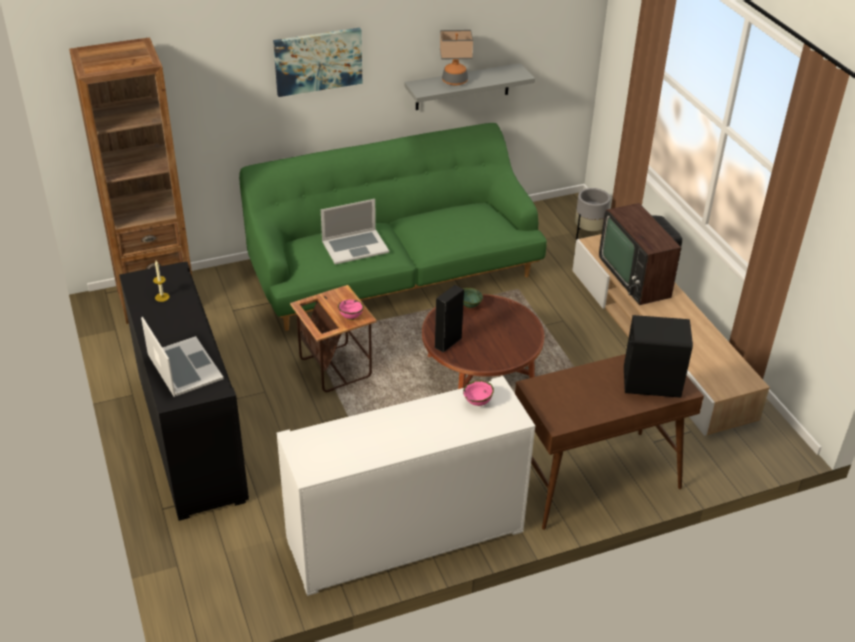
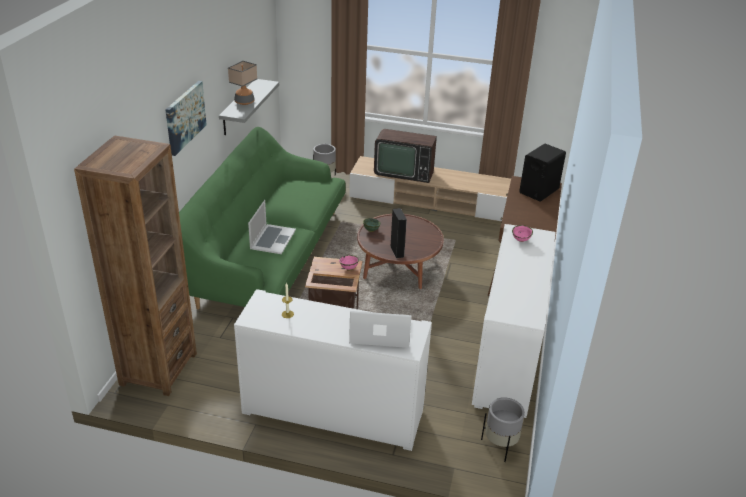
camera: 55 degrees left, 5 degrees down
(191, 436) = (333, 411): black cabinet -> white cabinet
(240, 591) = (500, 446): none -> grey planter

